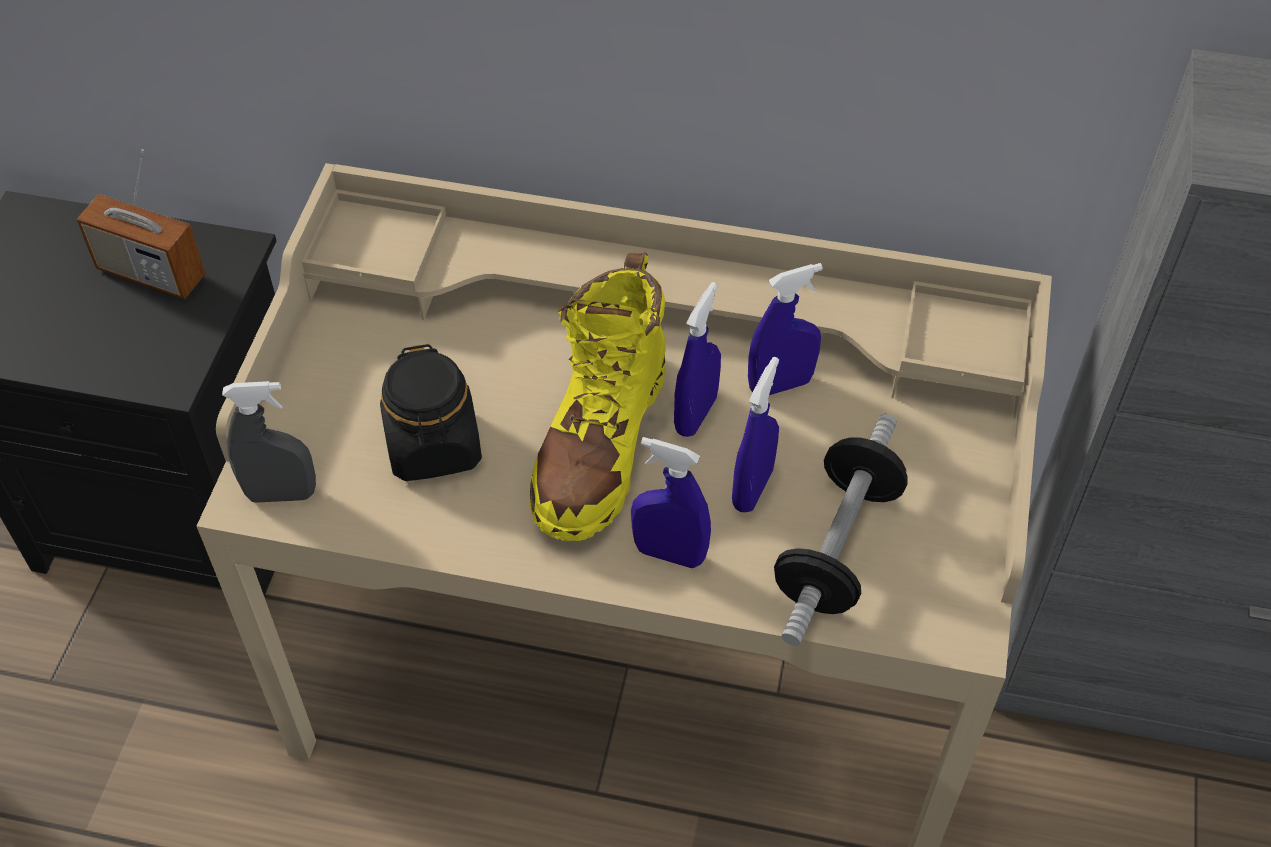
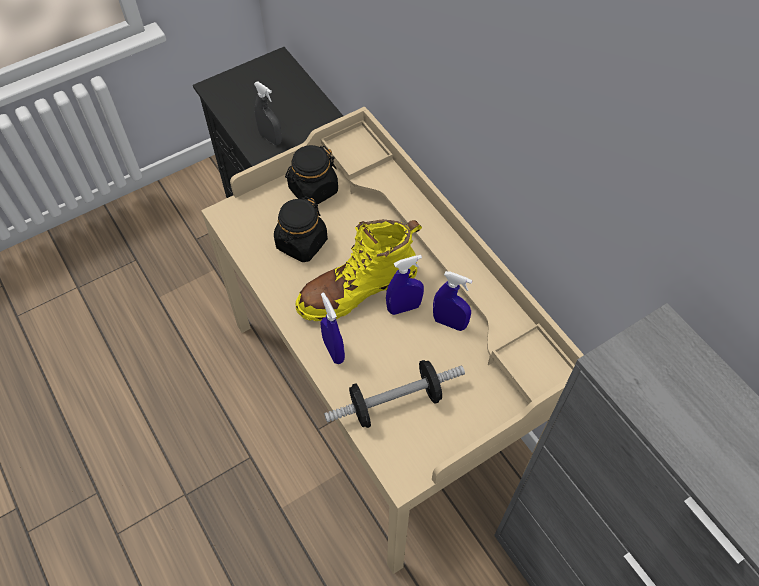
camera: 45 degrees right, 5 degrees up
(151, 273) = (296, 110): radio -> none
(281, 494) = (236, 220): grey spray bottle -> grey spray bottle (270, 138)
(356, 357) = (313, 190): none -> black jar
(752, 488) = (391, 353): blue spray bottle -> none

